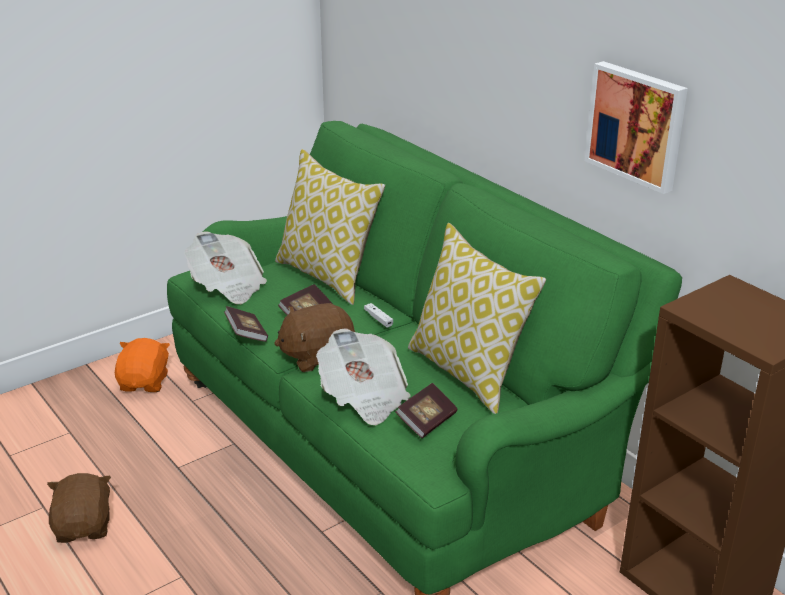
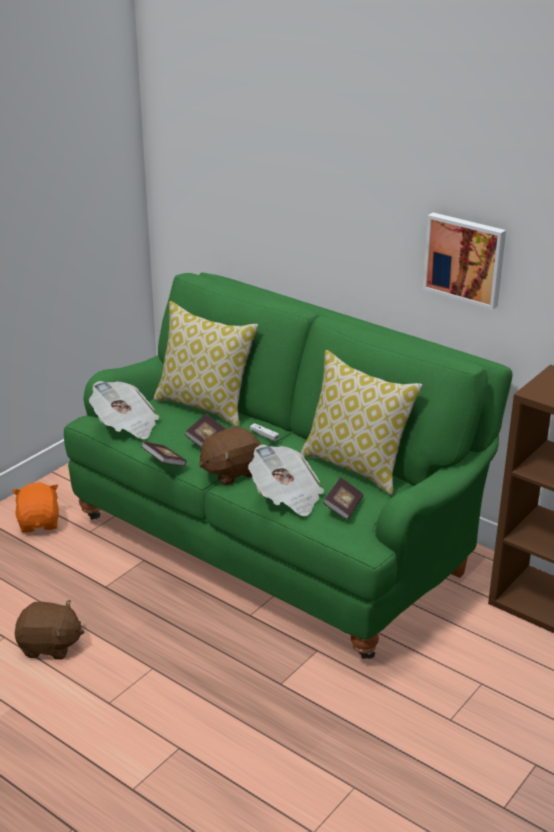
camera: 15 degrees left, 0 degrees up
(84, 527) = (50, 646): brown plush toy -> brown plush toy turned 120 degrees clockwise

